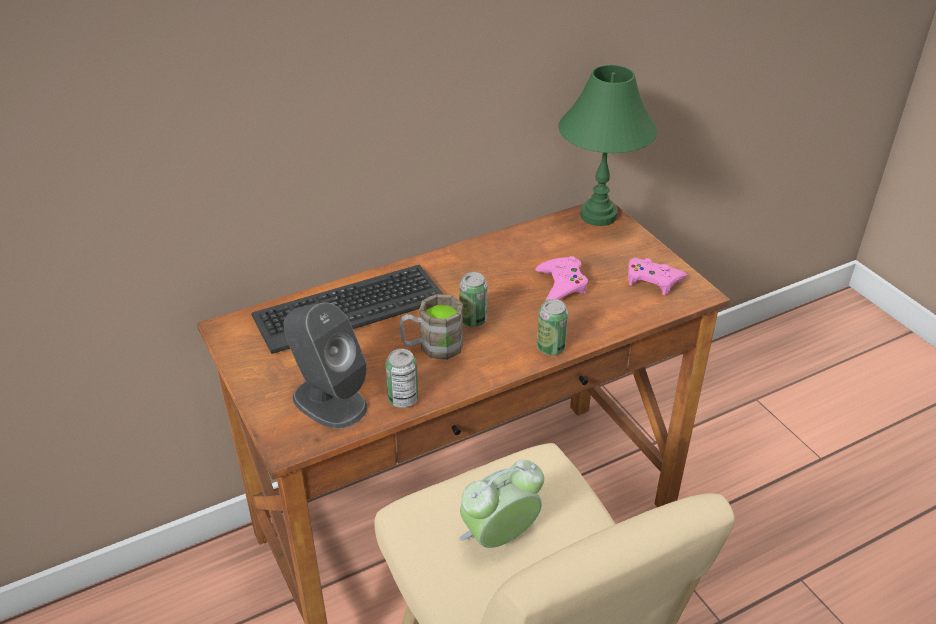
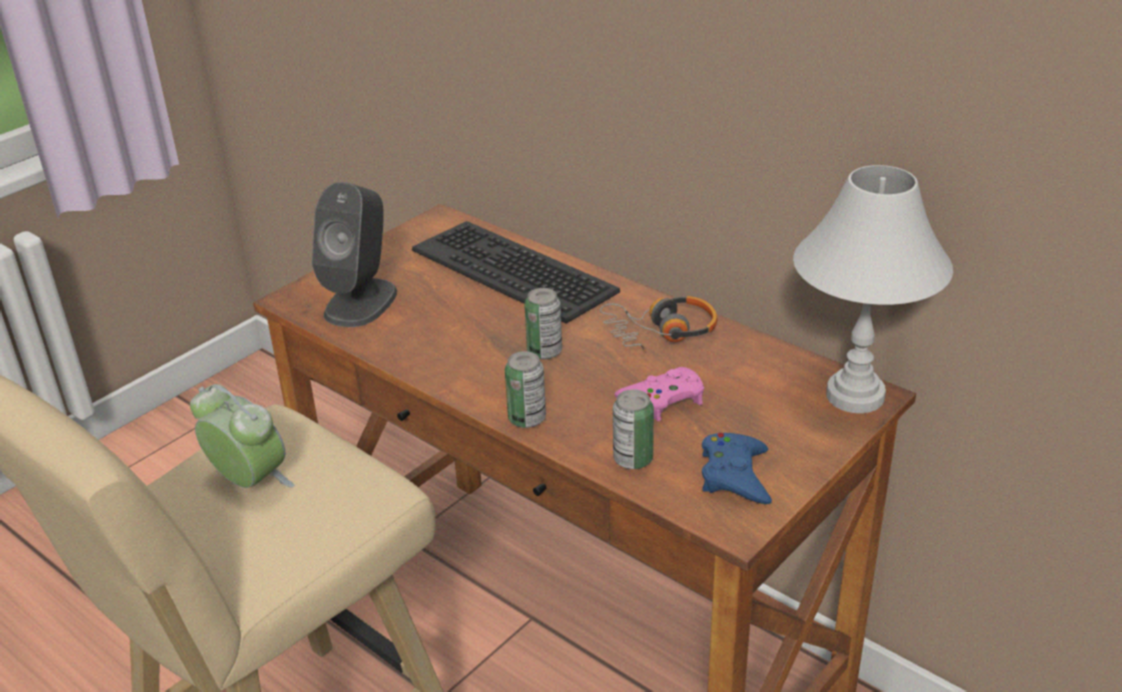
camera: 70 degrees right, 5 degrees down
(403, 399) = (384, 342): can -> can (633, 459)
(432, 347) = (480, 337): brown mug -> none
(484, 264) = (661, 333): none -> headphones
(599, 215) = (855, 396): green table lamp -> white table lamp
(653, 280) = (735, 475): pink game controller -> blue game controller

